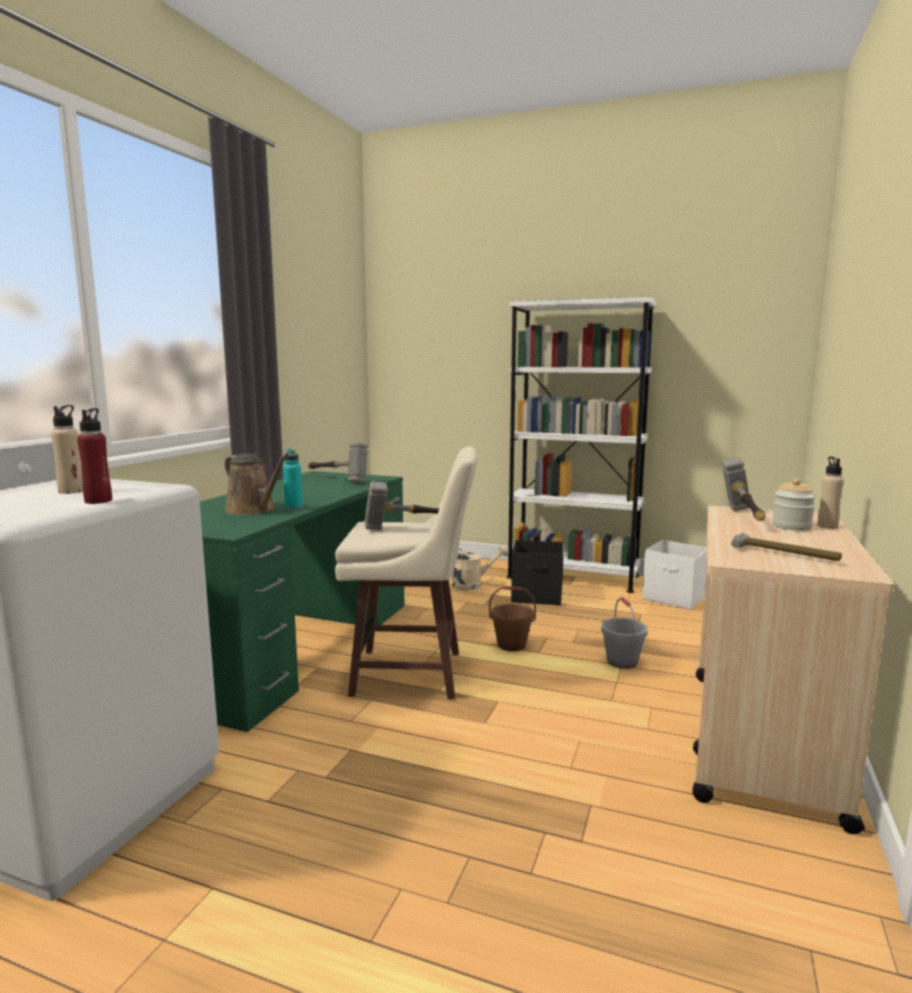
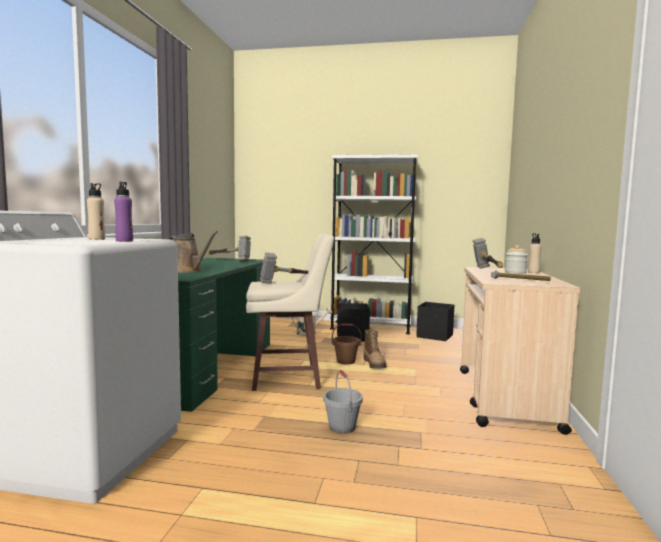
camera: 10 degrees left, 5 degrees down
(98, 501) = (124, 241): red bottle -> purple bottle
(293, 508) = (213, 270): turquoise bottle -> none
(556, 653) = (374, 364): none -> boot
(622, 662) = (415, 366): grey bucket -> grey bucket (342, 427)
(675, 598) = (435, 336): white storage box -> black storage box

